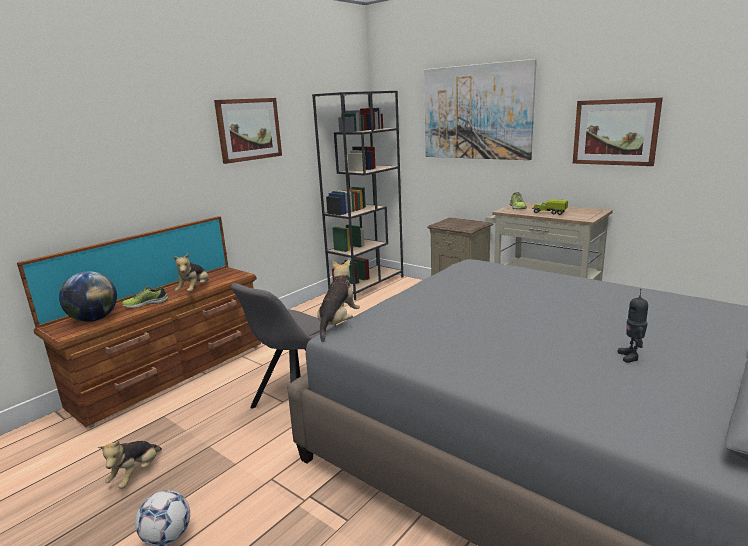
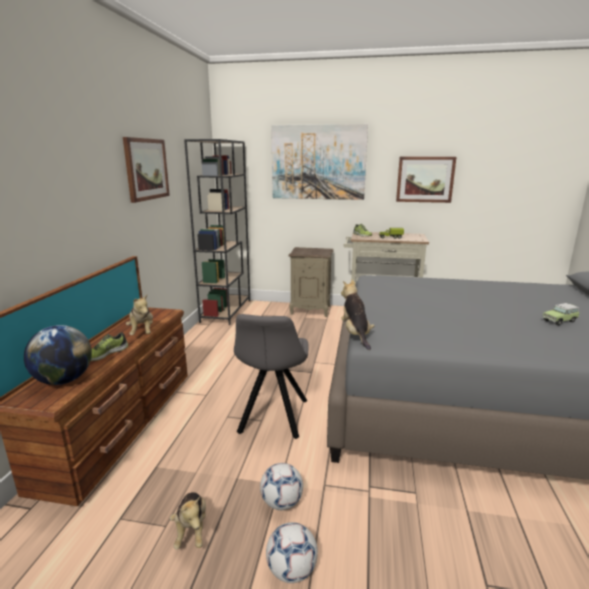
camera: 30 degrees left, 0 degrees up
(220, 480) = (281, 502): none -> football
(631, 356) = (560, 321): toy robot -> toy car

